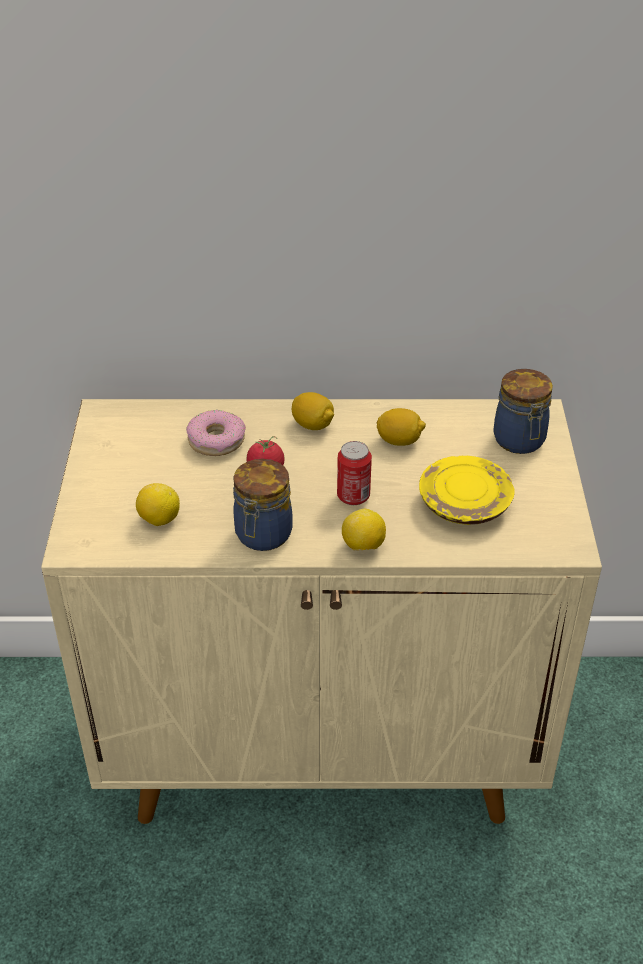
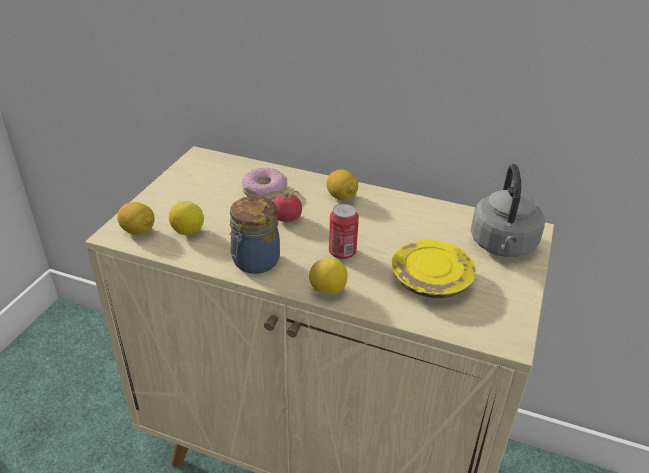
camera: 20 degrees right, 5 degrees down
(399, 440) = (402, 222): lemon -> lemon (138, 230)
(520, 441) = (502, 246): jar -> grey kettle

